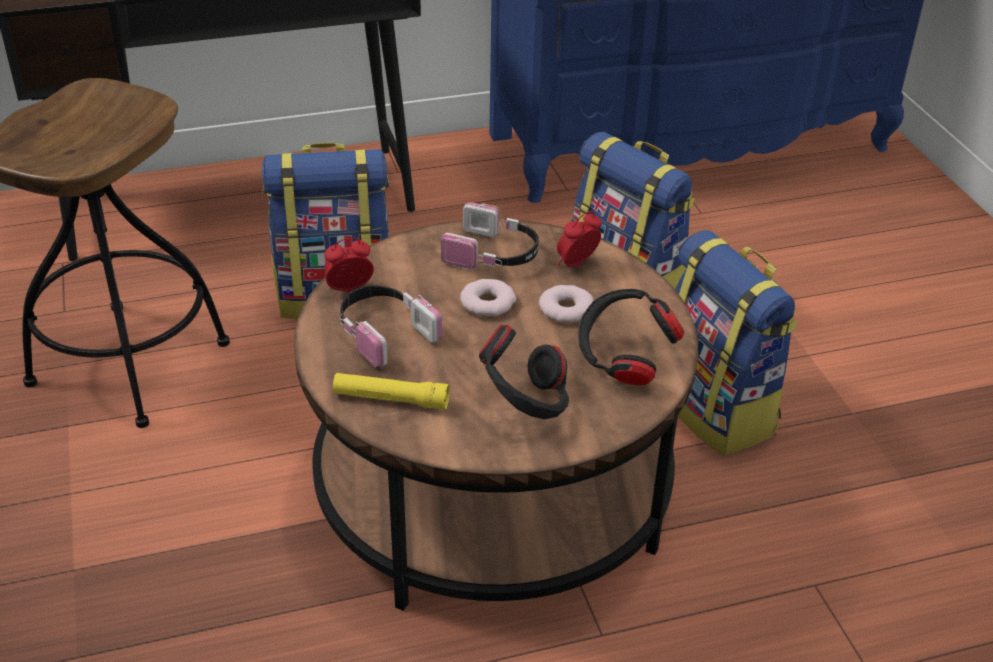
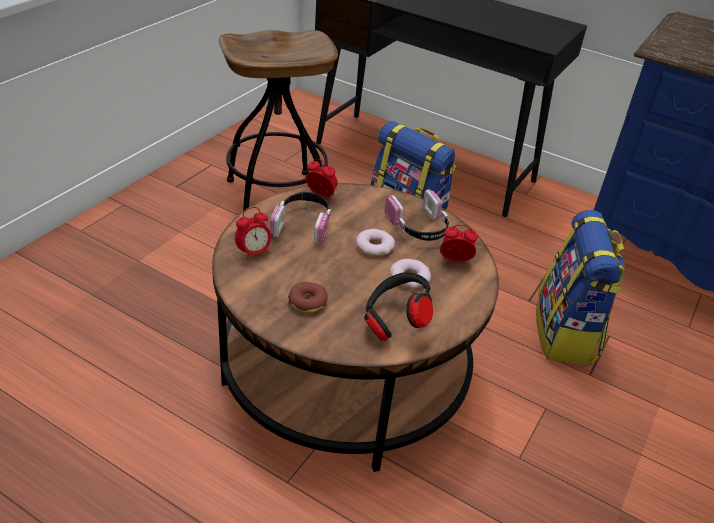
camera: 45 degrees right, 0 degrees up
(391, 399) = (253, 253): yellow flashlight -> alarm clock
(525, 404) = (307, 302): black headphones -> donut
(716, 410) = (527, 433): backpack -> none

